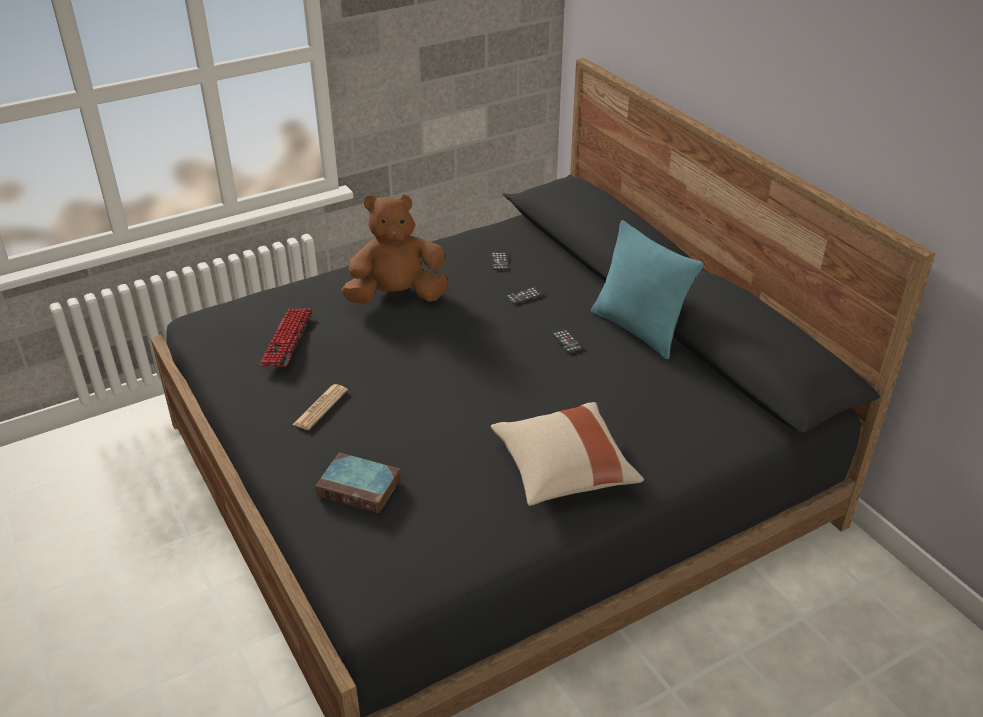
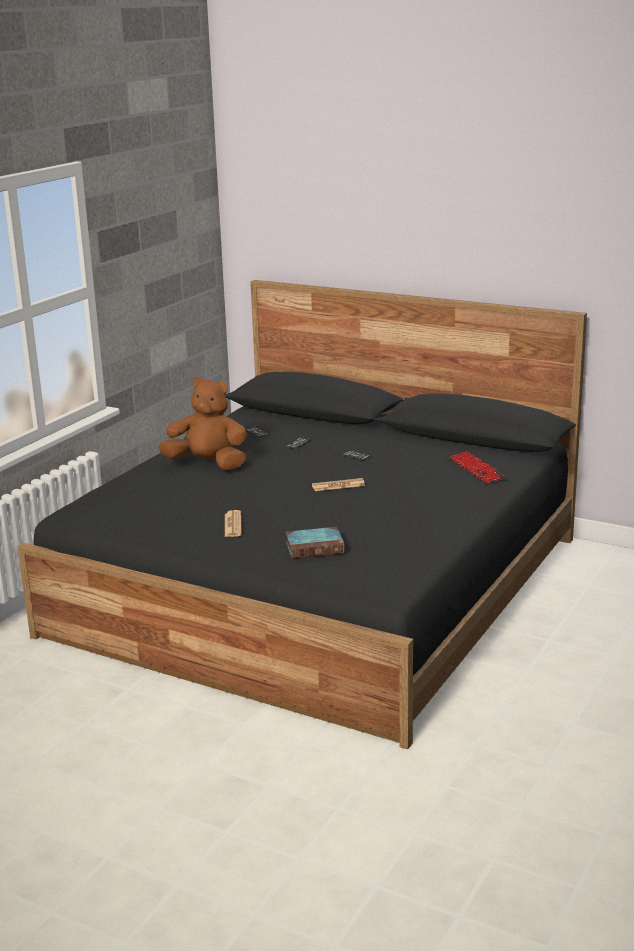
camera: 30 degrees left, 15 degrees down
(287, 339) = (161, 499): keyboard -> keyboard (476, 469)
(397, 296) = (208, 464): brown plush toy -> brown plush toy turned 60 degrees clockwise
(492, 388) = (338, 485): none -> newspaper
(563, 470) = (431, 506): beige pillow -> none
(638, 330) = (394, 440): turquoise pillow -> none

